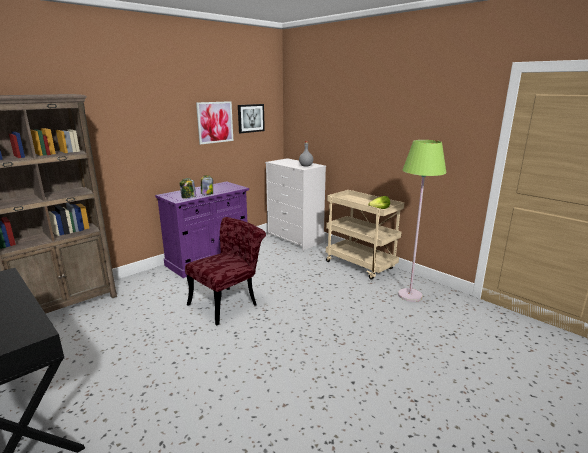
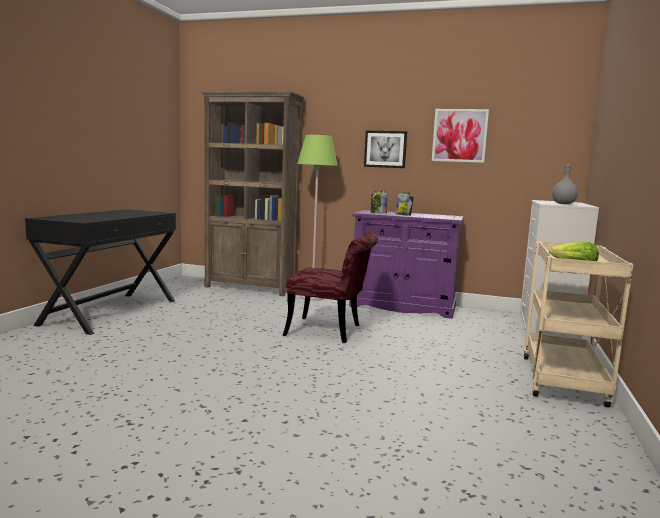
camera: 60 degrees right, 10 degrees down
(250, 118) = (522, 135): picture -> picture (385, 149)
(410, 295) = (541, 436): green floor lamp -> green floor lamp (312, 297)

